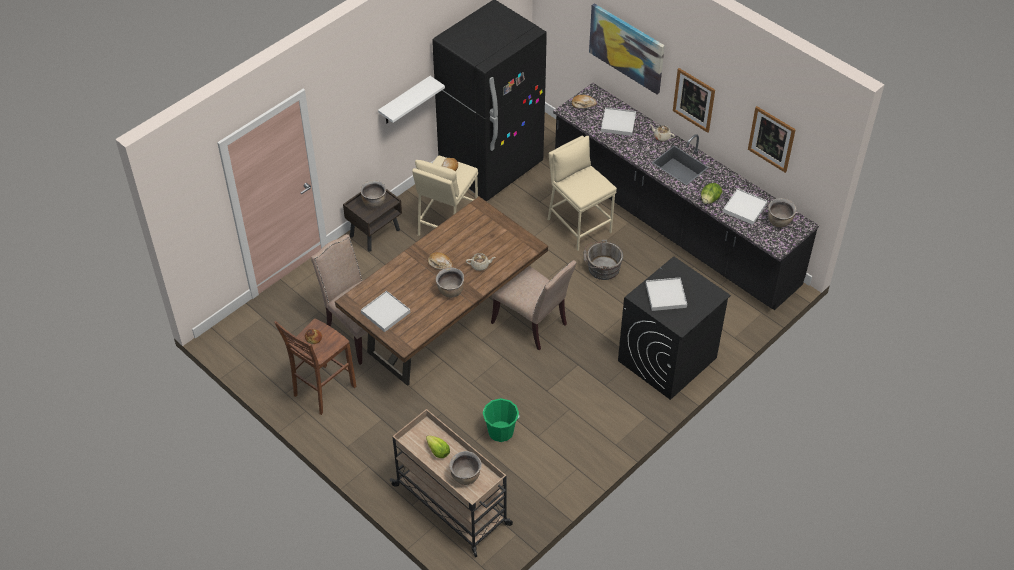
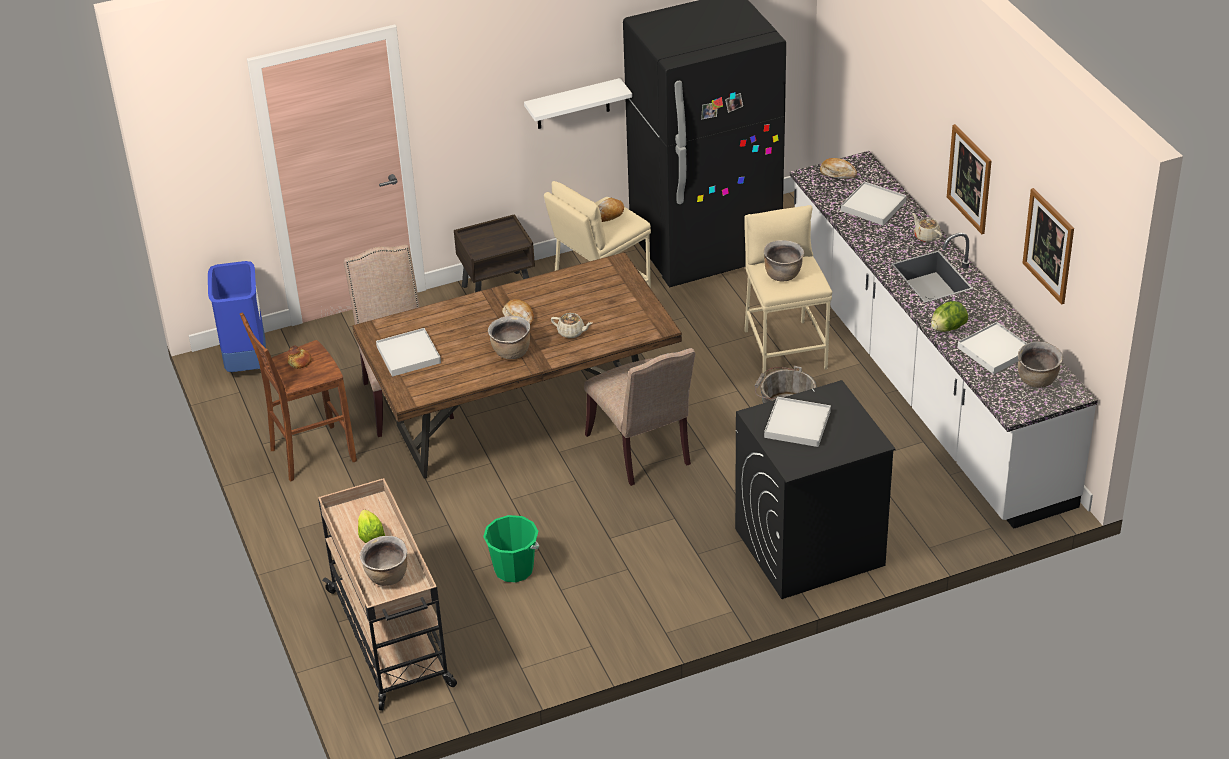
camera: 25 degrees right, 10 degrees down
(239, 336) = (247, 363): none -> blue trash can
(374, 202) = (496, 238): brown cooking pot -> brown cooking pot (782, 275)
(626, 48) = (904, 92): picture -> none
(673, 225) = (924, 383): black counter -> white counter

